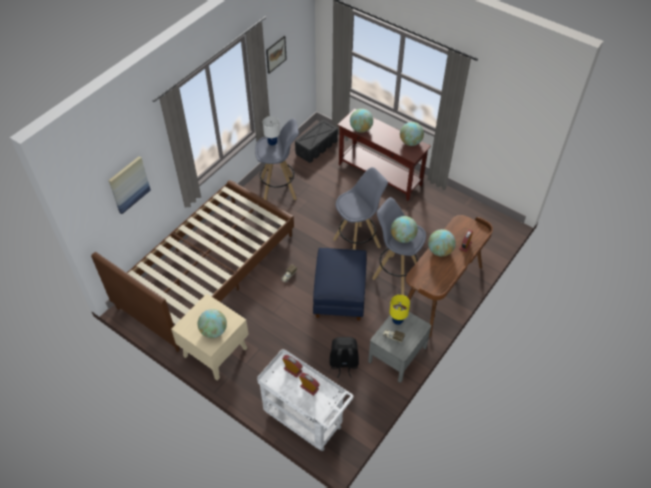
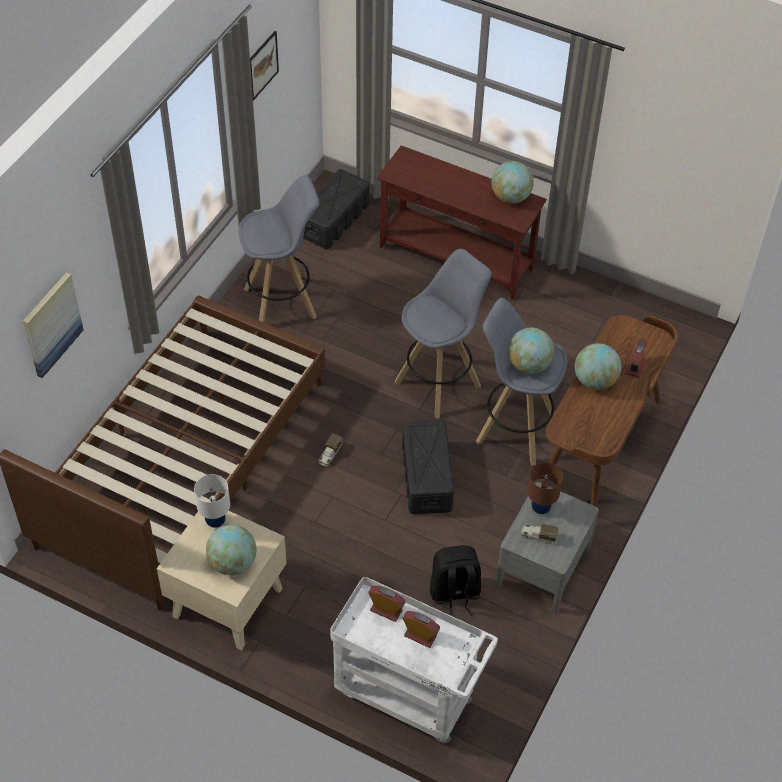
camera: 10 degrees left, 0 degrees up
(272, 143) = (269, 223): white table lamp -> white table lamp (216, 522)
(340, 295) = (426, 478): blue ottoman -> black storage box
(361, 129) = (420, 181): globe -> none
(398, 321) = (541, 508): yellow table lamp -> brown table lamp

